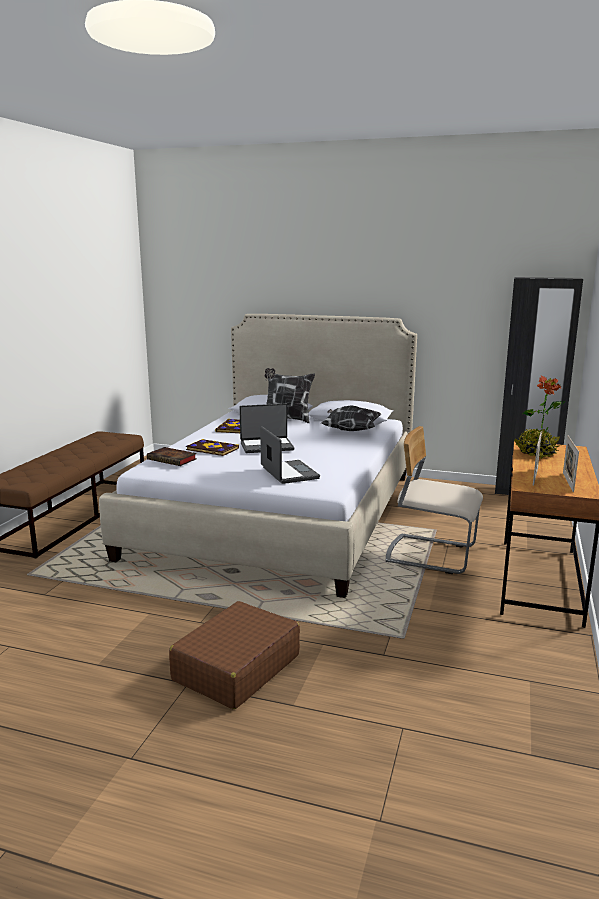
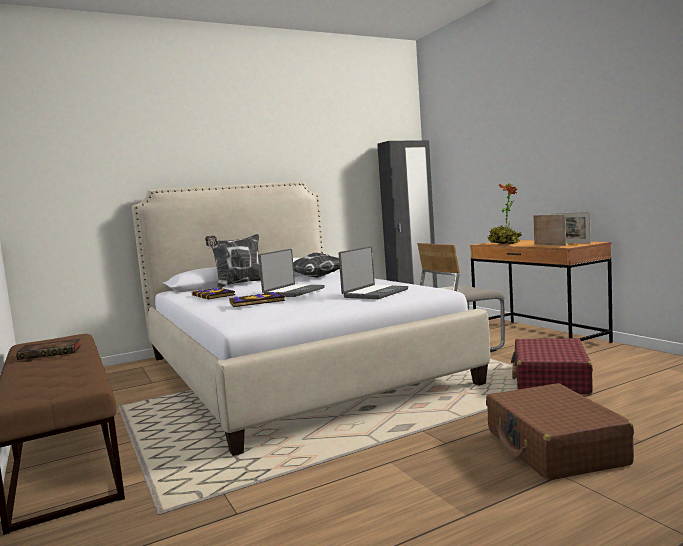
camera: 45 degrees left, 10 degrees down
(173, 459) = (249, 312): book -> book (52, 353)
(288, 473) = (374, 293): laptop -> laptop turned 105 degrees clockwise
(400, 625) = (550, 379): none -> red suitcase

